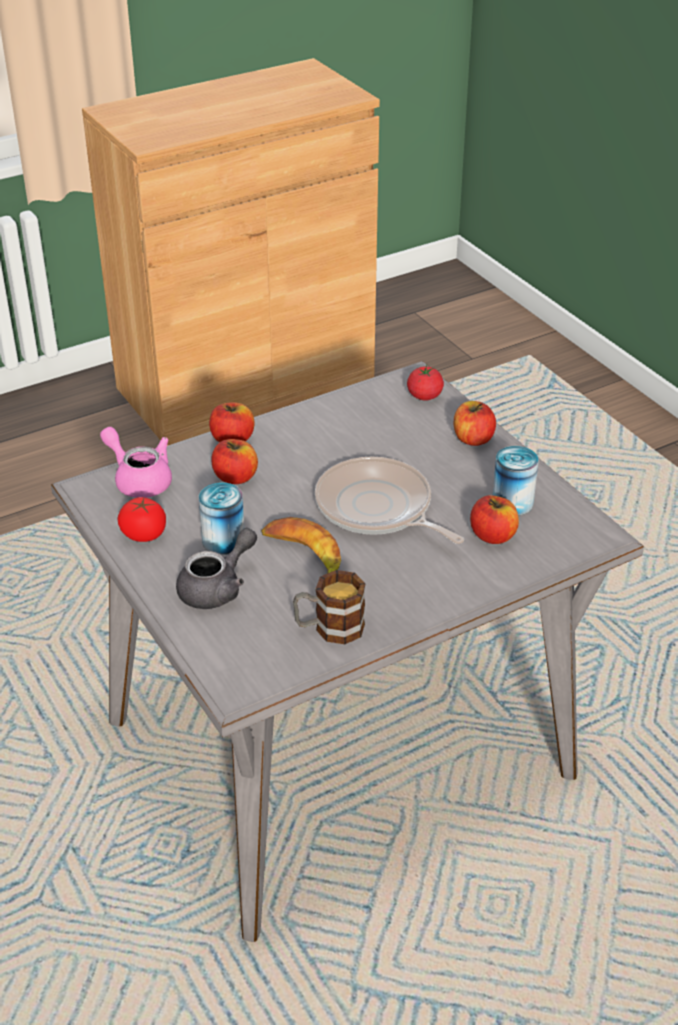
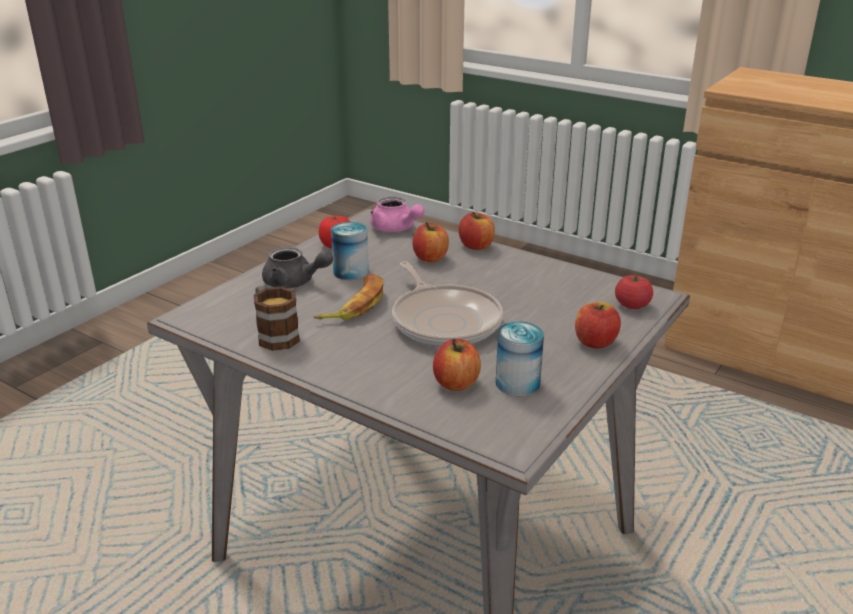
camera: 65 degrees right, 10 degrees down
(139, 479) = (396, 229): pink teapot -> pink teapot turned 120 degrees clockwise
(377, 509) = (444, 320): frying pan -> frying pan turned 135 degrees clockwise

